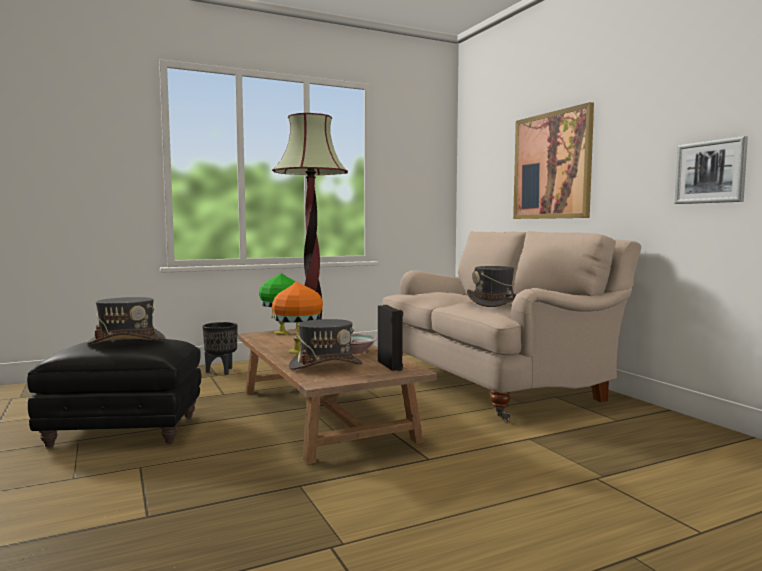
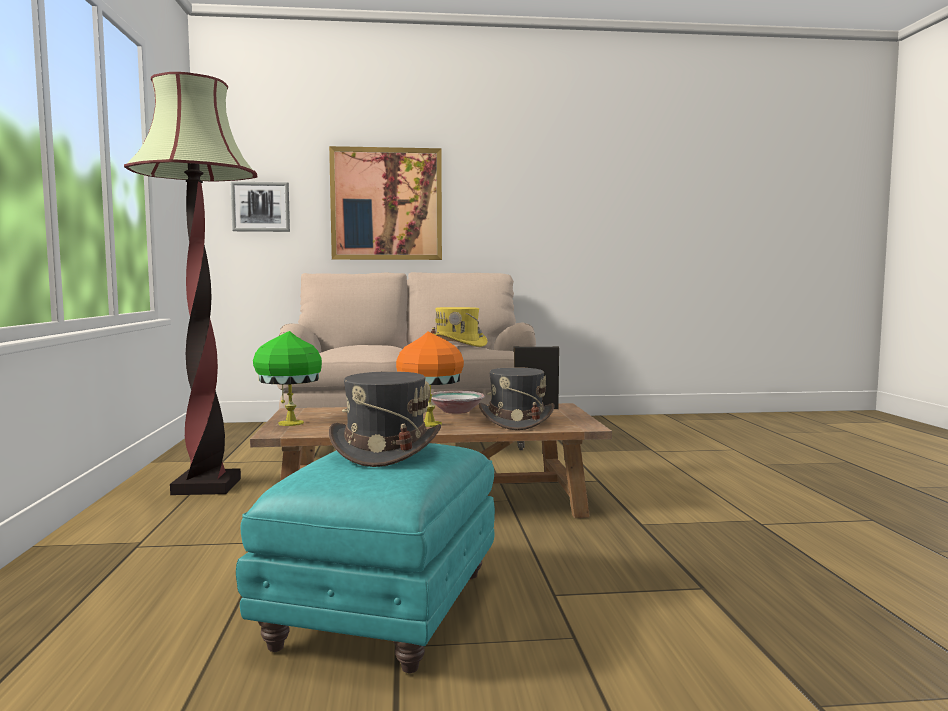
camera: 70 degrees left, 0 degrees up
(126, 430) = (383, 608): black ottoman -> turquoise ottoman
(221, 371) = (117, 538): black planter -> none
(493, 303) = (457, 344): grey hat -> yellow hat
(710, 172) = (560, 227): picture -> picture (260, 207)

